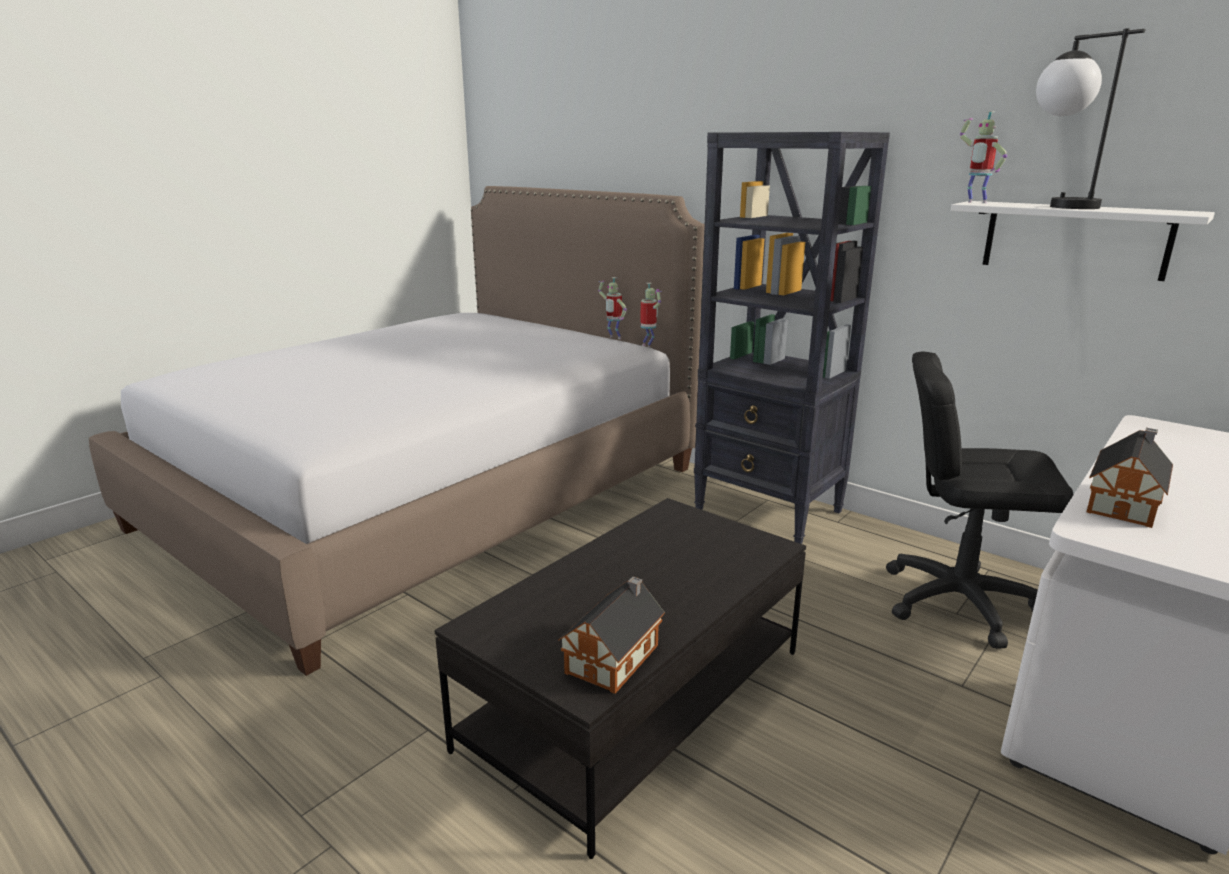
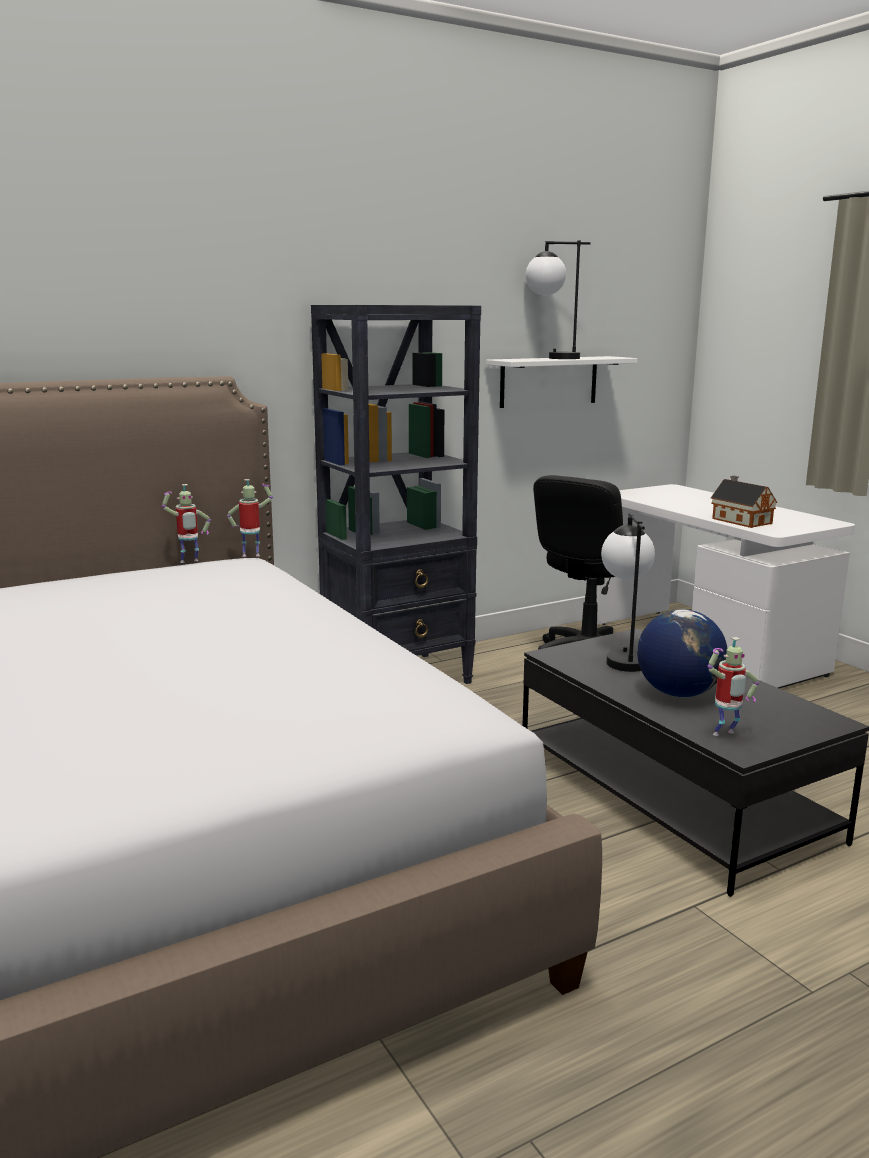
camera: 70 degrees left, 5 degrees down
(613, 583) = (678, 693): none -> globe
(615, 657) = (788, 707): toy house -> none
(696, 545) = (623, 657): none -> table lamp
(975, 202) = (510, 360): toy robot -> toy robot (725, 735)

